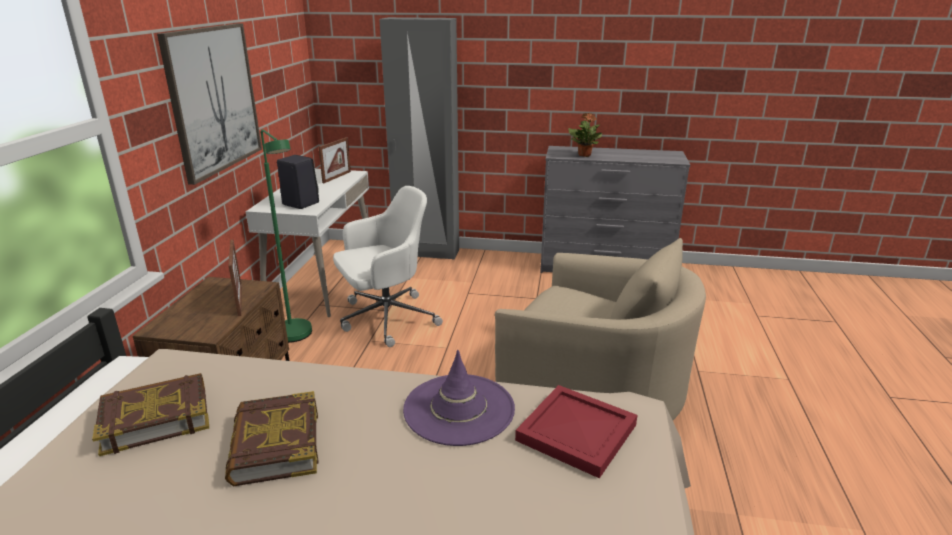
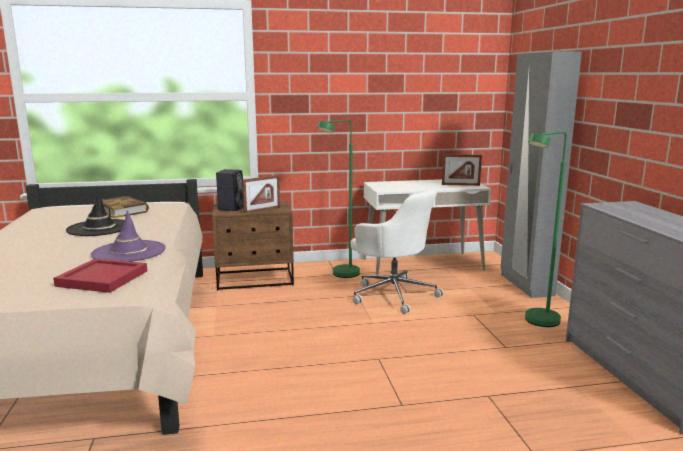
camera: 70 degrees right, 10 degrees down
(213, 99) = (355, 101): picture -> none
(275, 444) = (99, 228): book -> black hat
(299, 203) = (392, 187): black speaker -> black speaker (231, 208)
(502, 272) = (537, 322): none -> green floor lamp
(584, 155) = (628, 212): potted plant -> none
(595, 387) = (363, 398): beige armchair -> none

